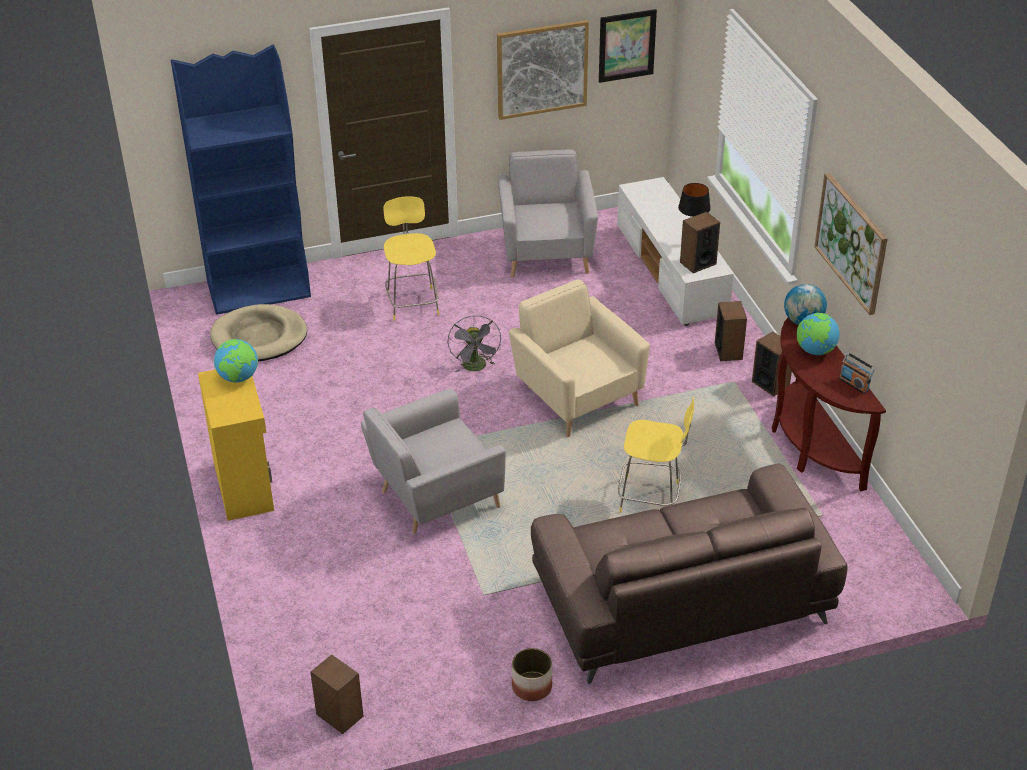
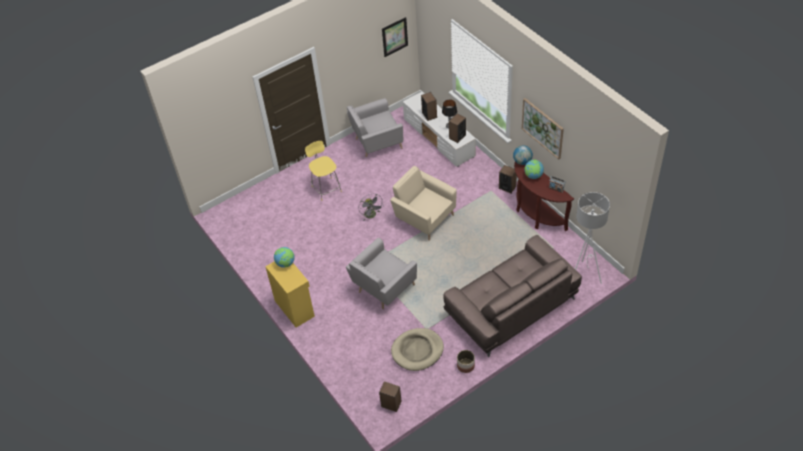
camera: 15 degrees left, 10 degrees up
(259, 289) = (248, 201): blue bookcase -> none
(259, 337) = (262, 228): beige dog bed -> beige dog bed (417, 351)
(542, 69) = (358, 59): picture -> none
(546, 251) = (376, 142): grey armchair -> grey armchair turned 90 degrees counterclockwise
(652, 498) = (478, 260): yellow stool -> none
(728, 351) = (482, 175): speaker -> speaker (429, 115)
(867, 581) = (583, 274): none -> white floor lamp

